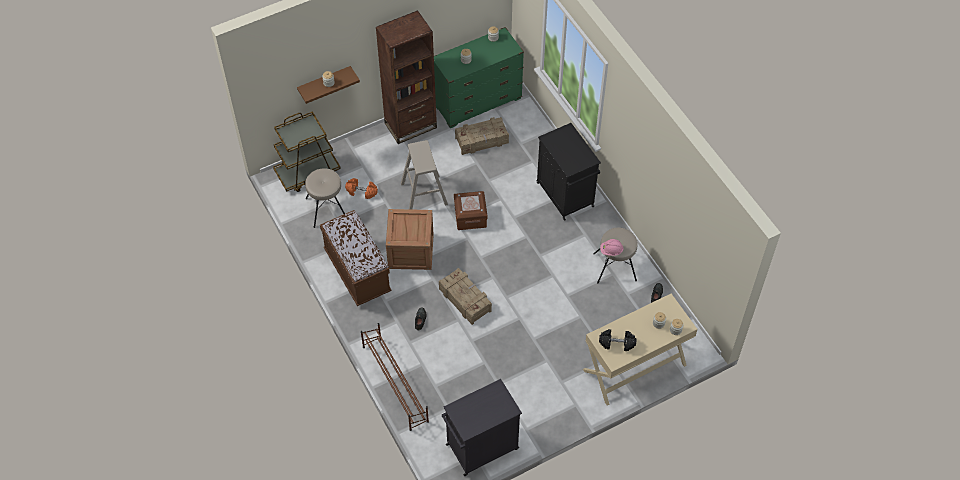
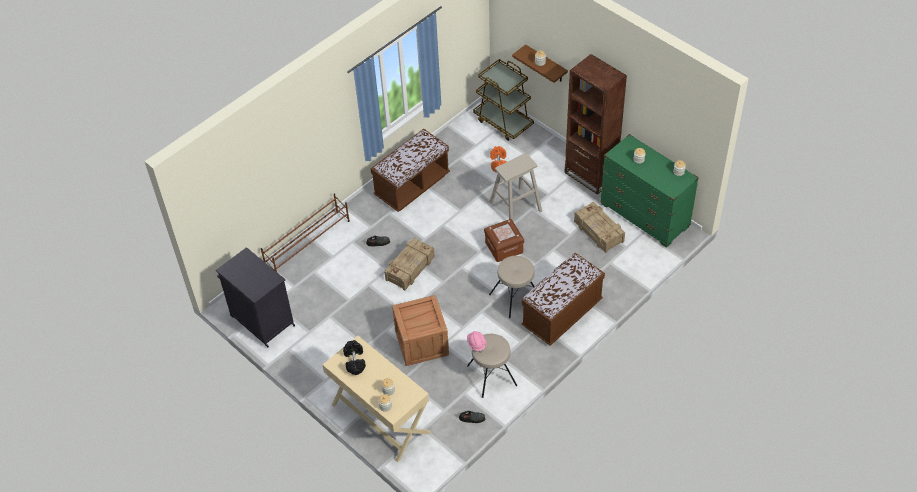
camera: 75 degrees right, 5 degrees down
(327, 208) = (470, 146): beige stool -> beige stool (515, 297)
(411, 251) = (448, 215): crate -> crate (422, 343)
(565, 195) = (562, 314): black cabinet -> brown bench

